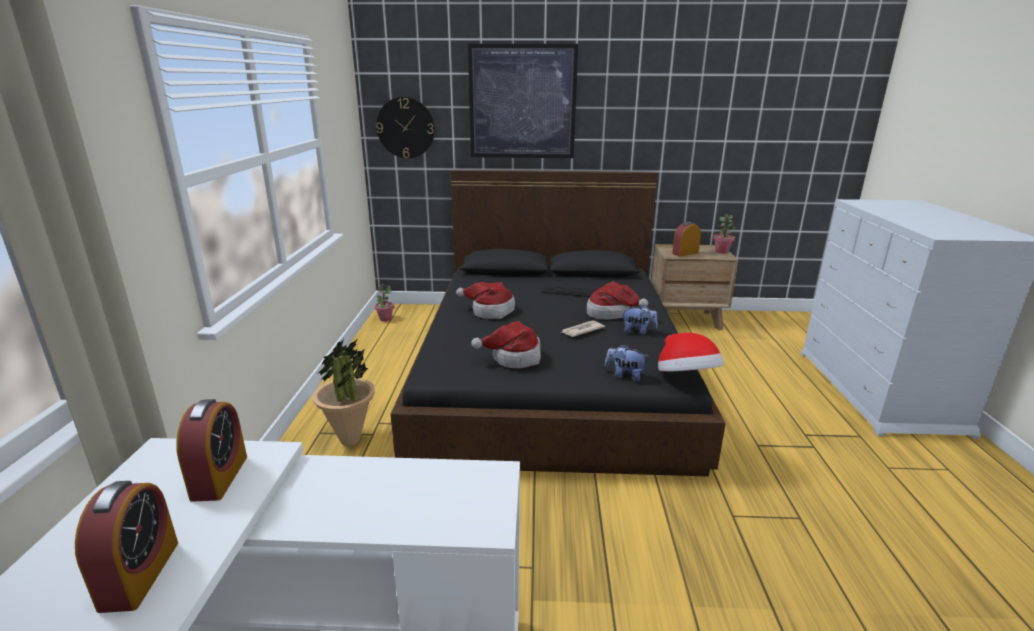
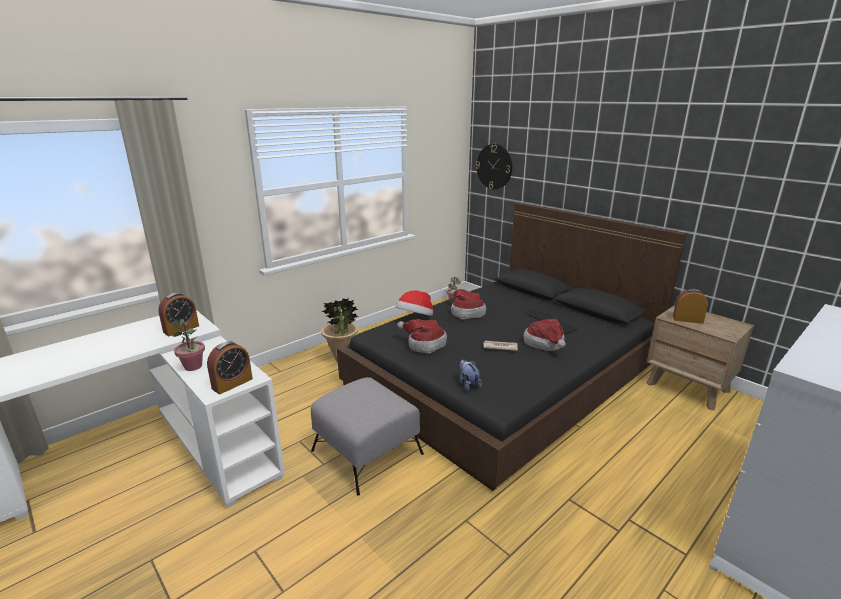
camera: 45 degrees right, 0 degrees up
(140, 574) = (120, 346): alarm clock -> alarm clock (232, 383)
(522, 102) = (575, 155): picture -> none
(556, 521) = (367, 452): none -> grey ottoman
(638, 331) = (539, 364): plush toy -> none
(686, 378) = (505, 406): hat -> hat (415, 318)
(722, 252) = (734, 330): potted plant -> potted plant (193, 366)

